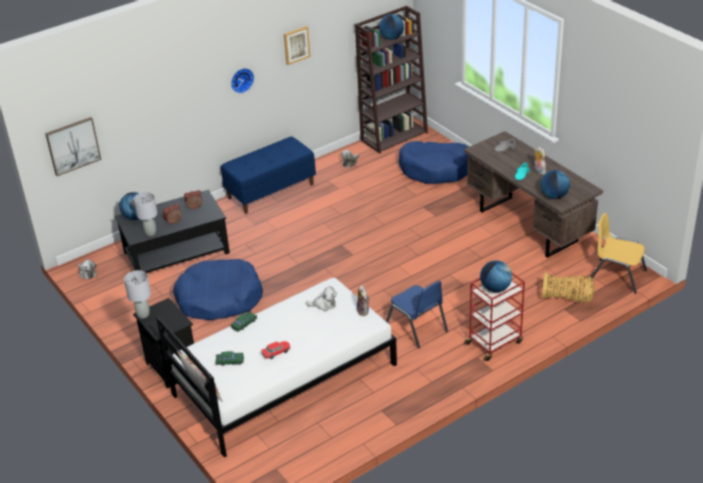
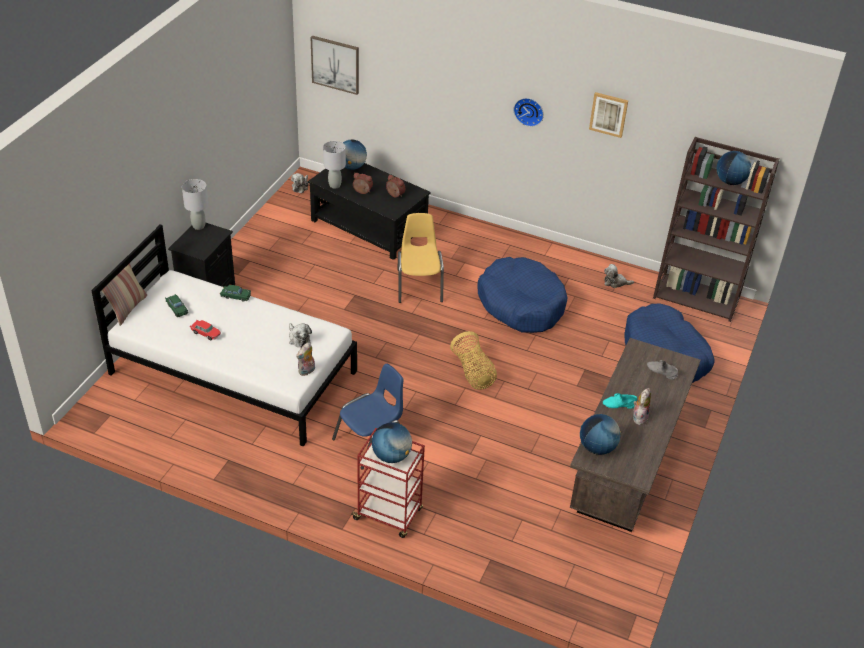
camera: 55 degrees right, 5 degrees up
(219, 298) = (321, 281): blue dog bed -> blue dog bed (521, 304)
(271, 191) = (515, 246): blue bench -> none
(417, 328) = (371, 441): blue chair -> blue chair turned 150 degrees counterclockwise
(567, 298) = (513, 556): basket -> basket (473, 372)
(617, 275) = (592, 593): yellow chair -> yellow chair (419, 285)

